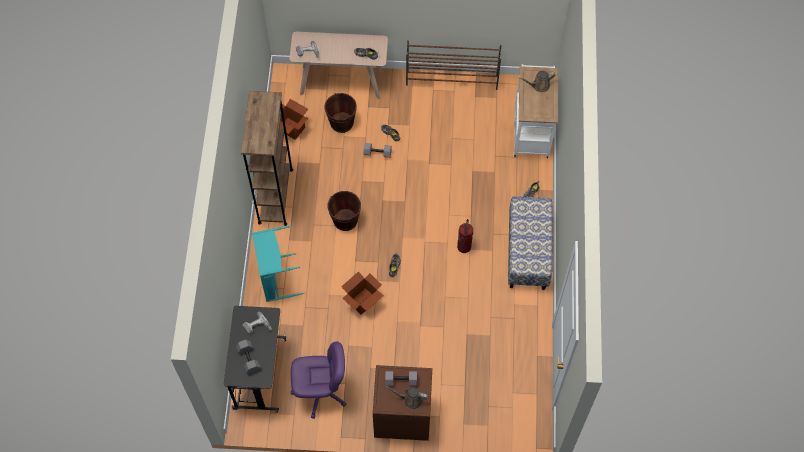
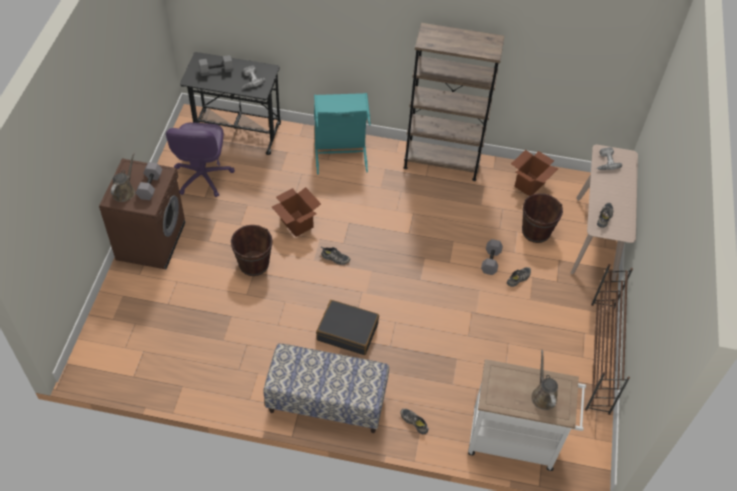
camera: 95 degrees right, 10 degrees down
(345, 220) = (402, 220): brown bucket -> brown bucket (254, 264)
(464, 247) = (347, 332): fire extinguisher -> black suitcase

